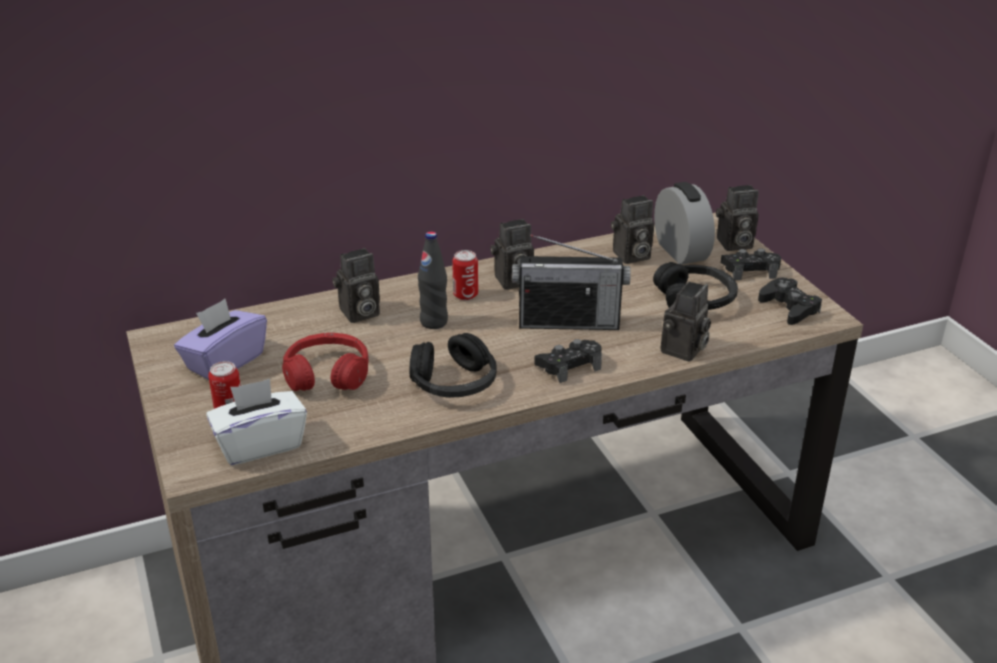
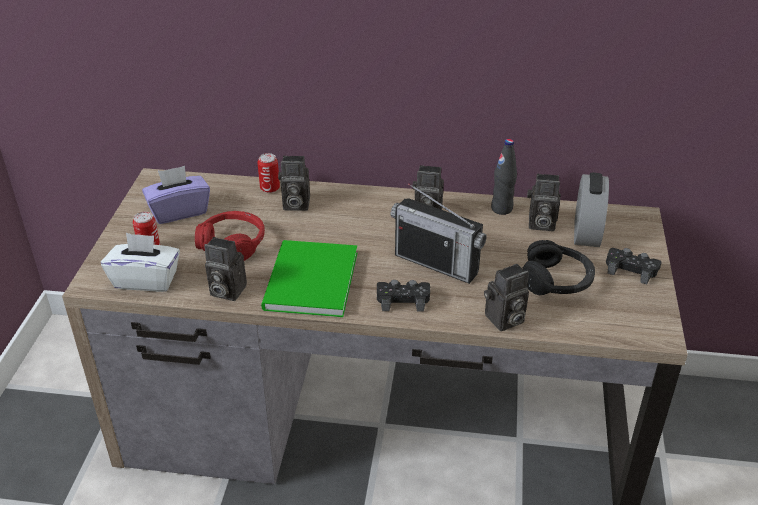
camera: 30 degrees right, 5 degrees up
(434, 322) = (339, 229): black bottle -> black bottle (501, 209)
(454, 383) = (308, 282): black headphones -> green book
(465, 295) = (381, 214): can -> can (270, 188)
(733, 244) = (639, 241): camera -> camera (225, 291)
(789, 308) = (633, 315): black game controller -> none

